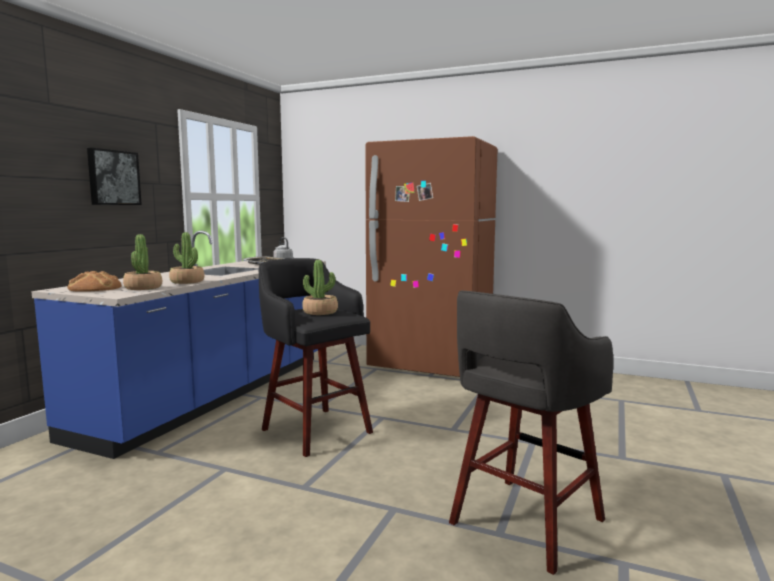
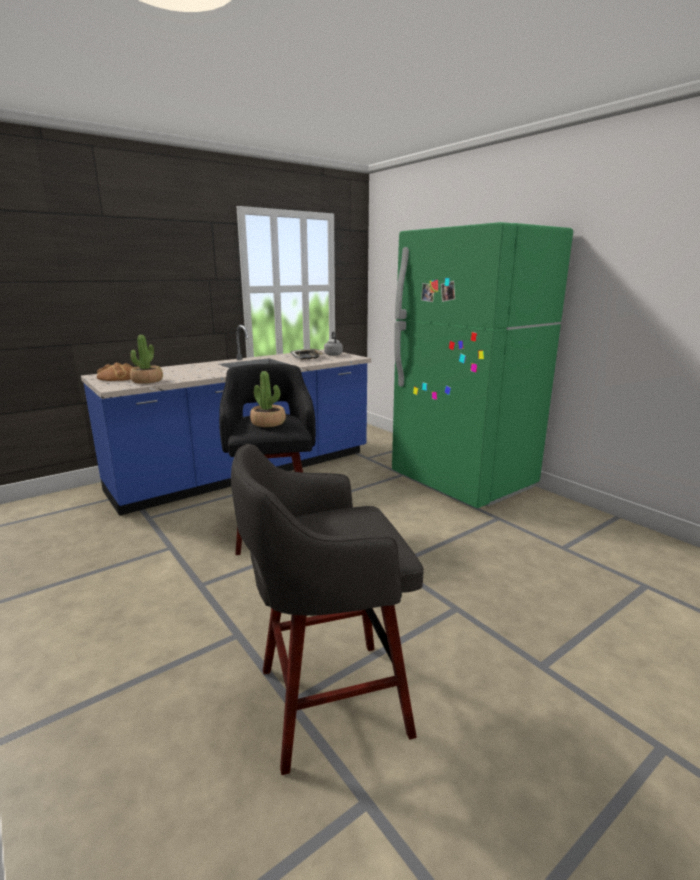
camera: 30 degrees right, 10 degrees up
(113, 177) = (166, 277): picture -> none
(187, 282) = (192, 376): potted plant -> none
(431, 365) = (462, 482): brown fridge -> green fridge

